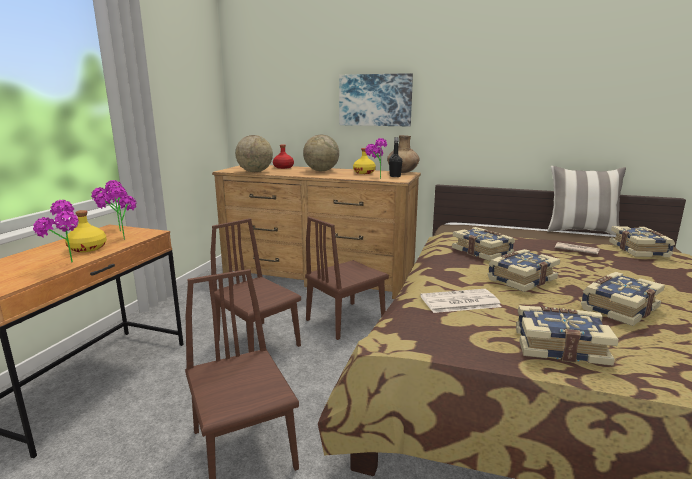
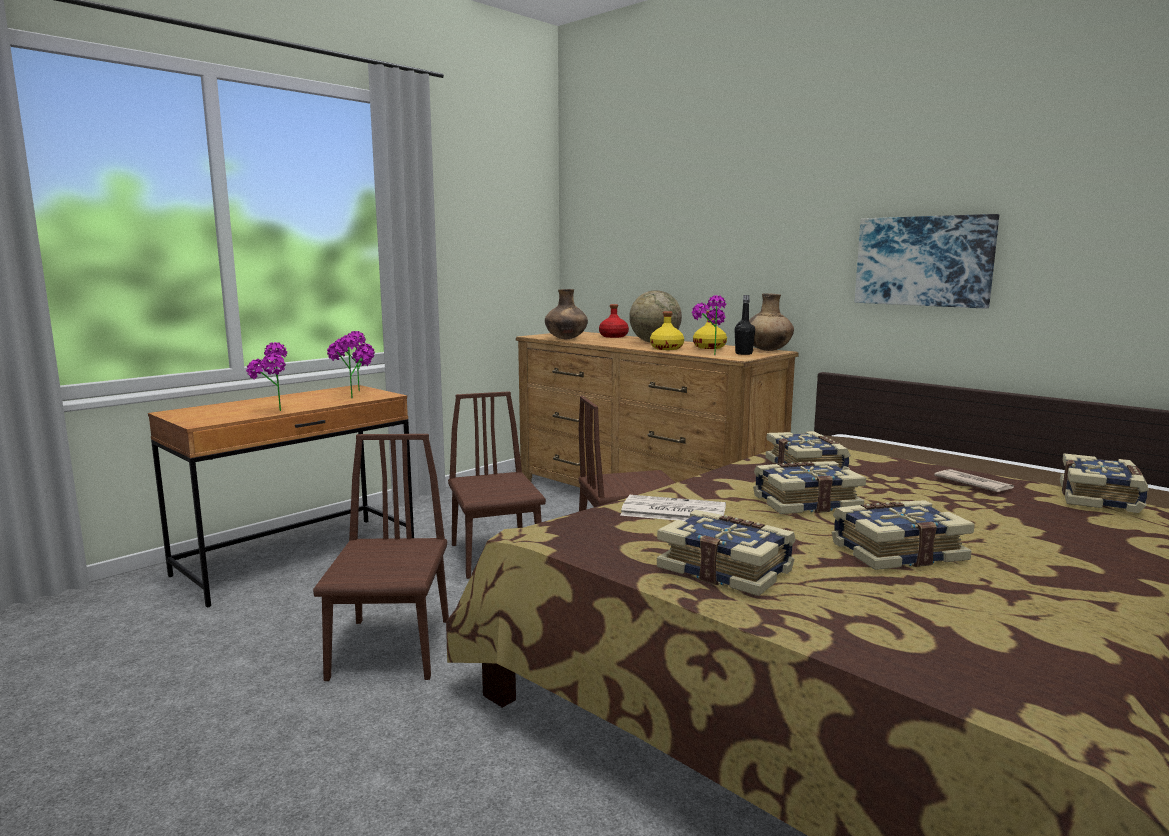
camera: 25 degrees right, 5 degrees down
(87, 248) = (308, 402): yellow bottle -> yellow bottle (666, 348)
(255, 172) = (566, 339): globe -> brown vase
(375, 100) = (741, 242): picture -> picture (924, 261)
(581, 231) = (1053, 467): pillow -> none

